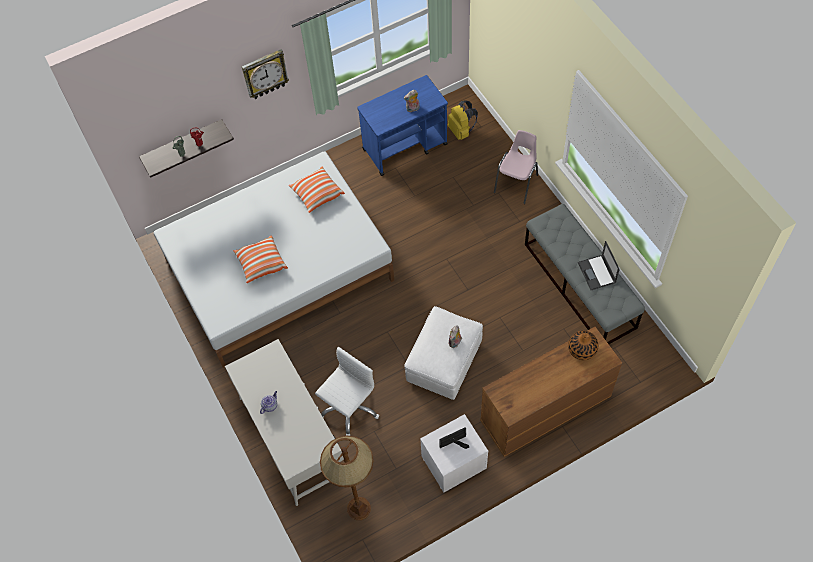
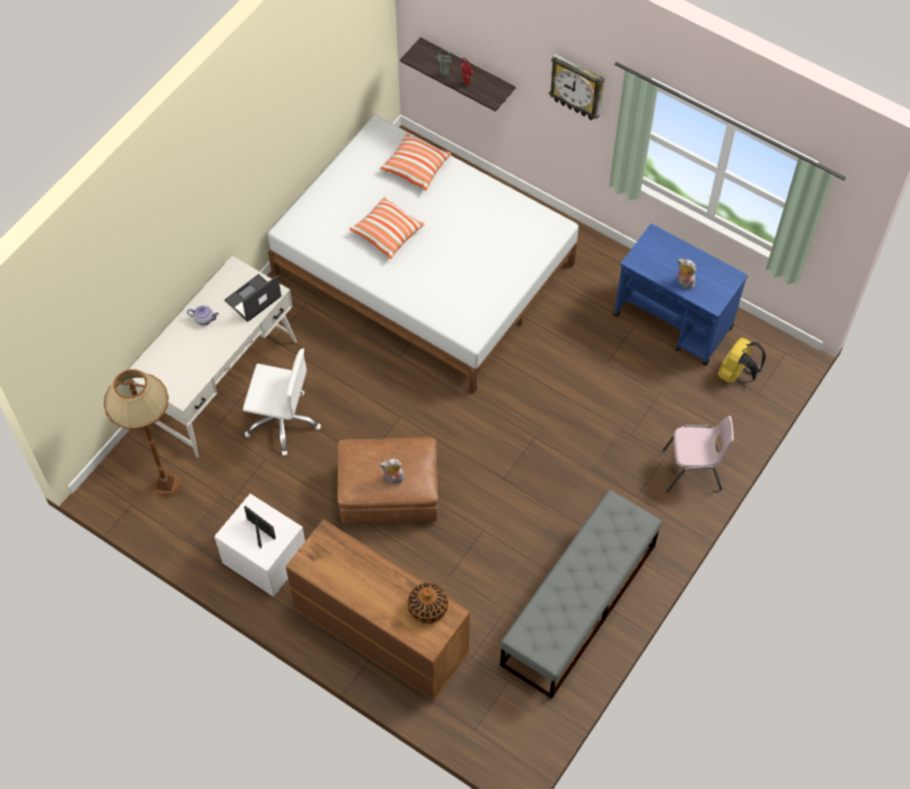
camera: 60 degrees right, 0 degrees up
(317, 194) = (511, 244): pillow -> pillow (416, 167)
(444, 362) = (389, 494): white ottoman -> brown ottoman
(597, 273) = (574, 599): laptop -> laptop (252, 299)

